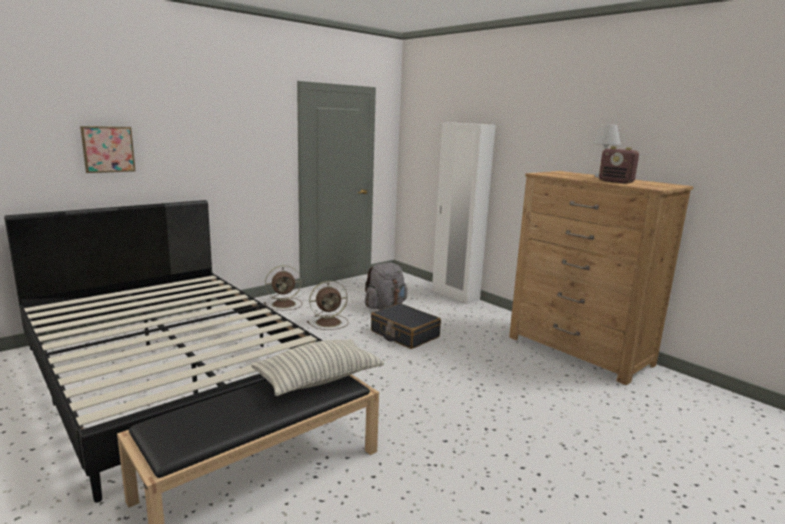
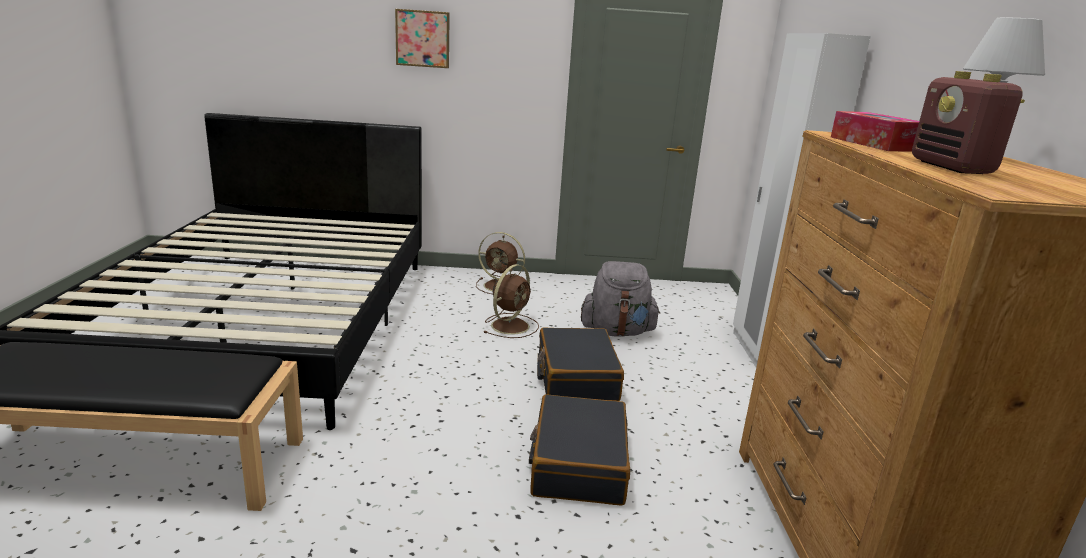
camera: 40 degrees right, 5 degrees up
(108, 149) = (313, 50): picture -> picture (423, 38)
(318, 380) = (211, 373): pillow -> none
(329, 322) = (511, 325): brown fan -> brown fan turned 75 degrees counterclockwise
(466, 367) = (578, 463): none -> black suitcase
(566, 176) = (874, 144): none -> tissue box

